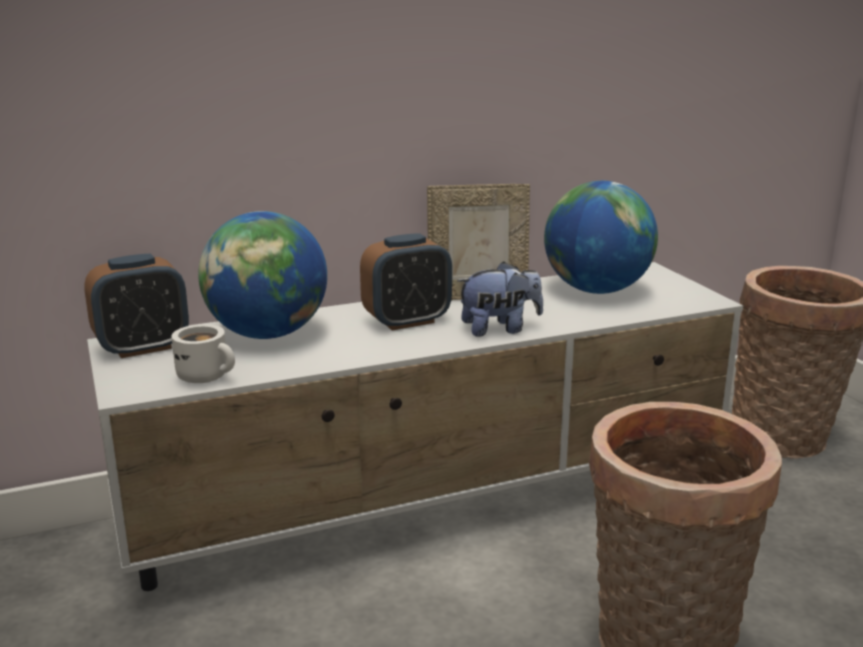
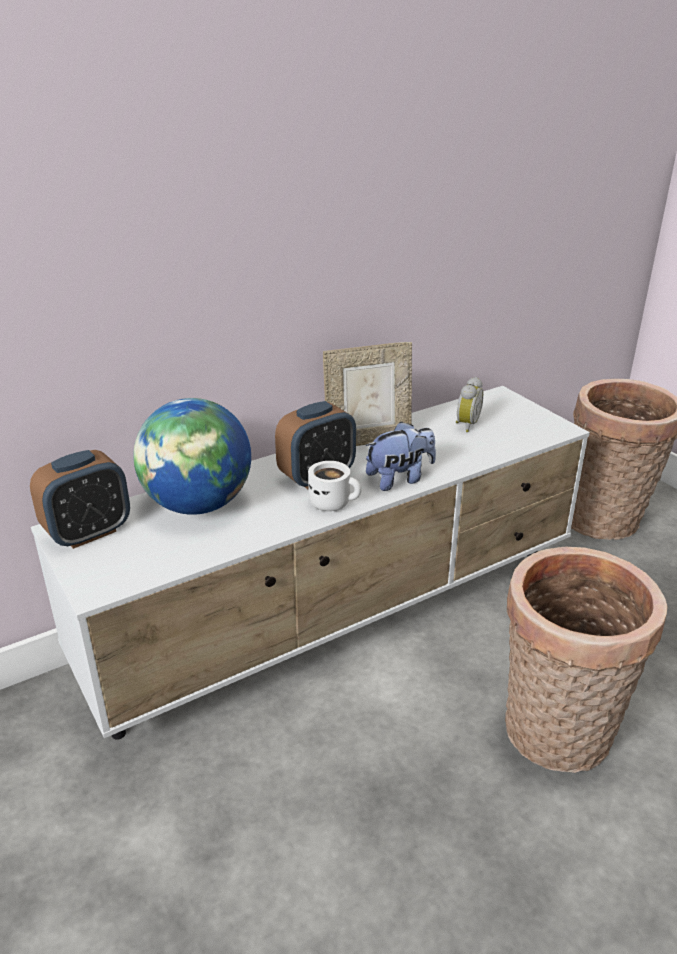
camera: 10 degrees left, 10 degrees up
(208, 376) = (163, 563): white mug -> white mug (333, 502)
(596, 290) = (465, 425): globe -> alarm clock

